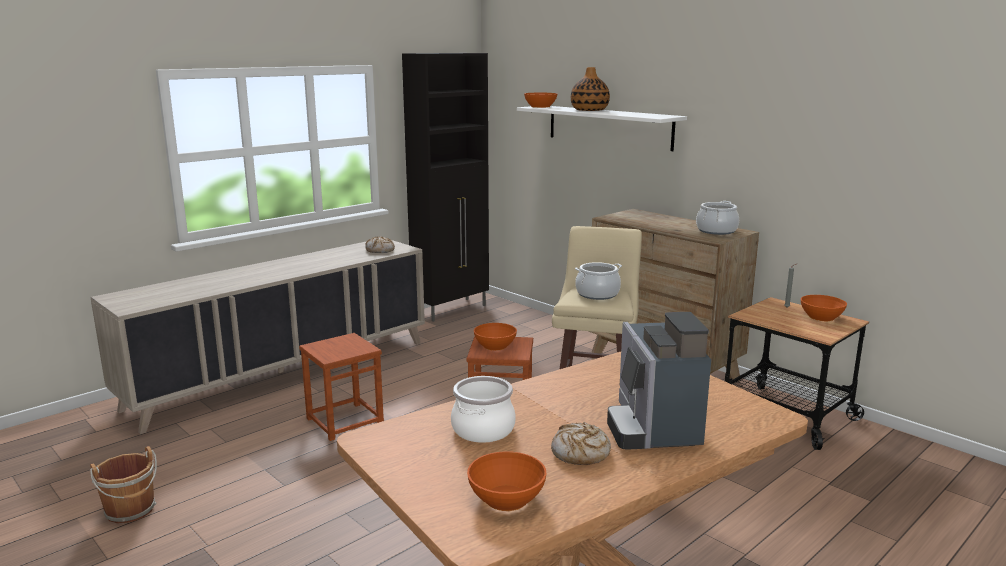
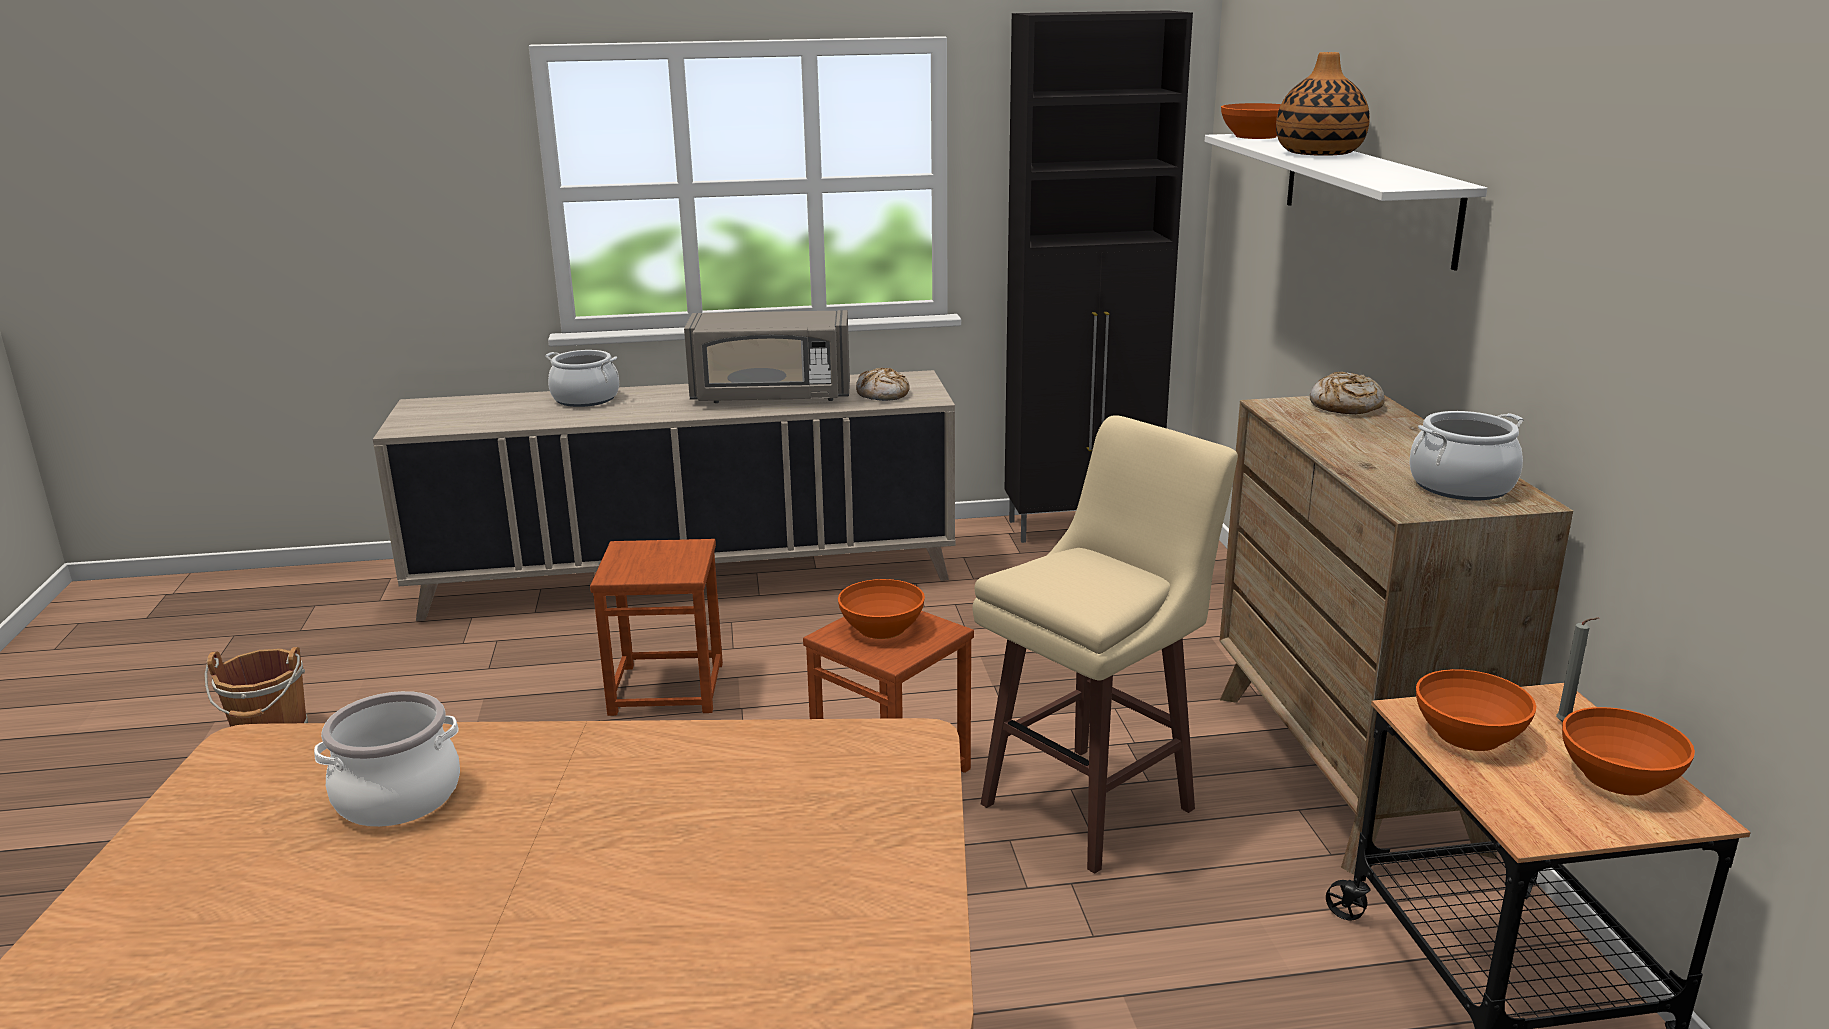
camera: 35 degrees right, 5 degrees up
(324, 260) = (771, 396): none -> grey microwave
(505, 498) = (191, 944): orange bowl -> orange bowl (1467, 734)
(580, 453) = (437, 910): bread -> bread (1345, 406)
(597, 294) = (1088, 575): cooking pot -> cooking pot (585, 399)
(653, 428) = (636, 913): coffee machine -> none

